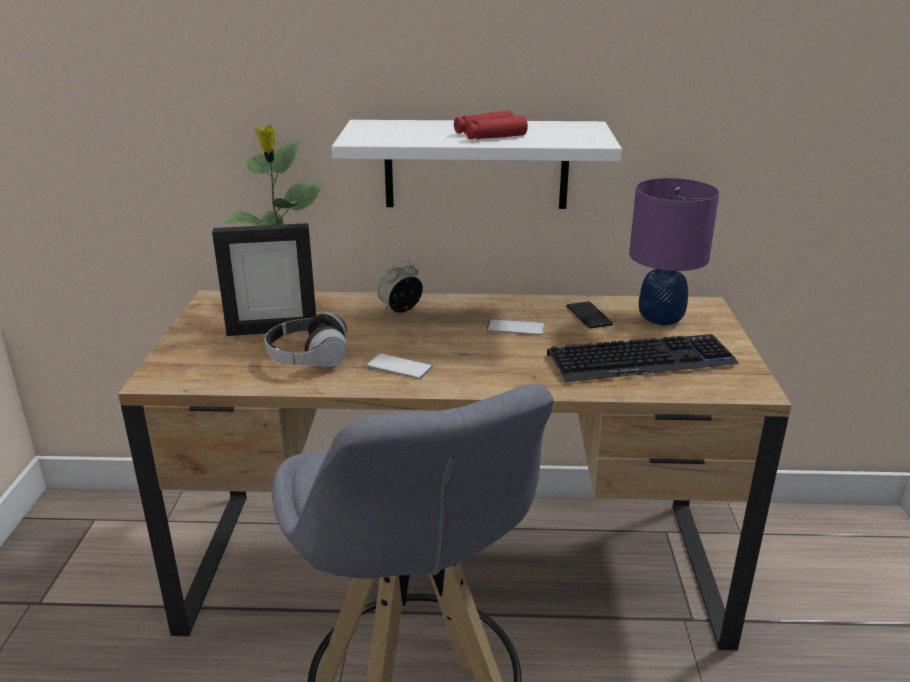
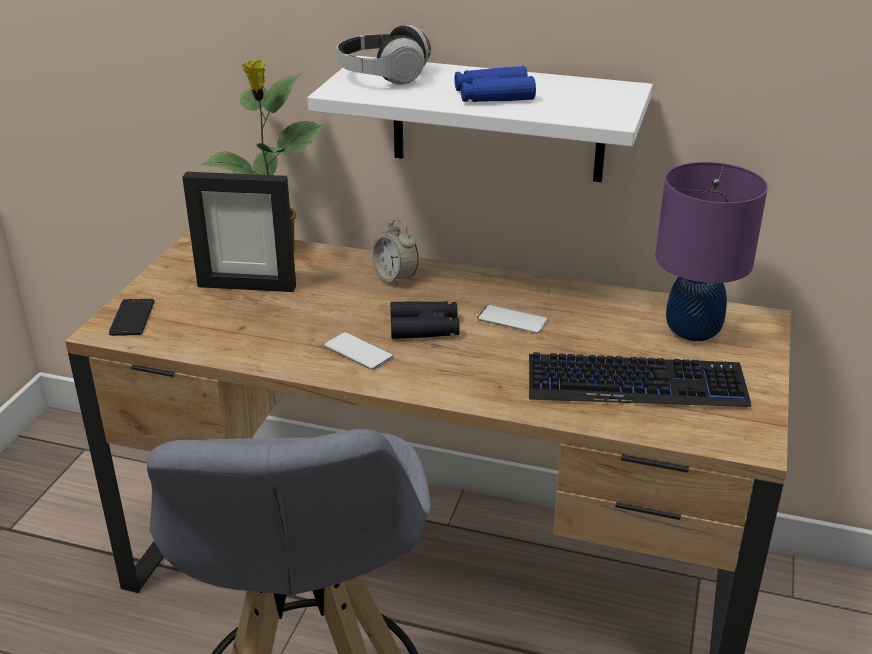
camera: 15 degrees right, 5 degrees up
(308, 359) = (268, 327): headphones -> headphones (383, 76)
(401, 309) = (395, 278): alarm clock -> alarm clock turned 105 degrees counterclockwise
(446, 342) = (424, 328): none -> black binoculars
(489, 135) = (493, 95): red binoculars -> blue binoculars
(589, 315) = (607, 315): phone -> phone (132, 318)

